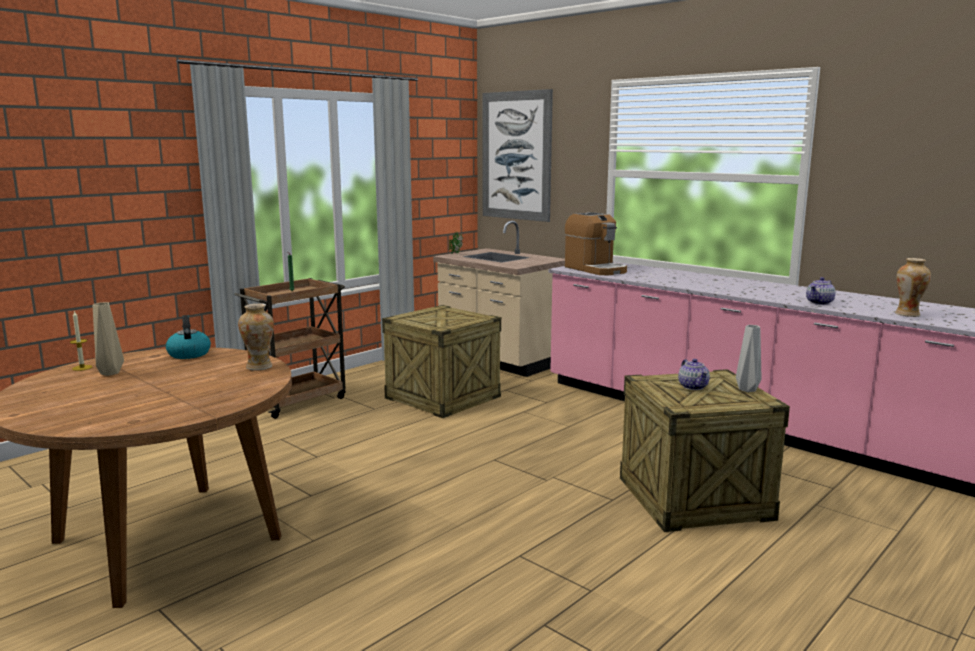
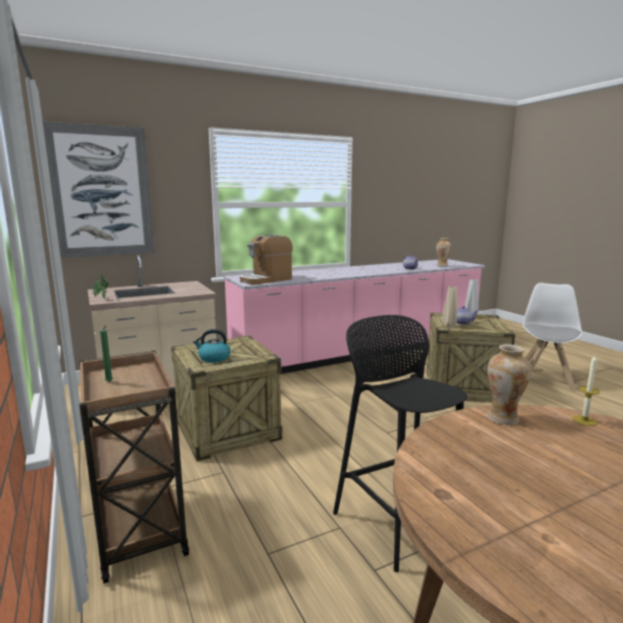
camera: 70 degrees left, 0 degrees up
(82, 368) = (524, 577): candle -> candle (584, 420)
(111, 373) = (551, 534): beige vase -> beige vase (449, 326)
(189, 354) = (436, 463): kettle -> kettle (214, 358)
(330, 477) = (398, 523): none -> black stool
(595, 269) = (266, 280): coffee machine -> coffee machine turned 150 degrees clockwise
(850, 574) = (545, 378): none -> chair

